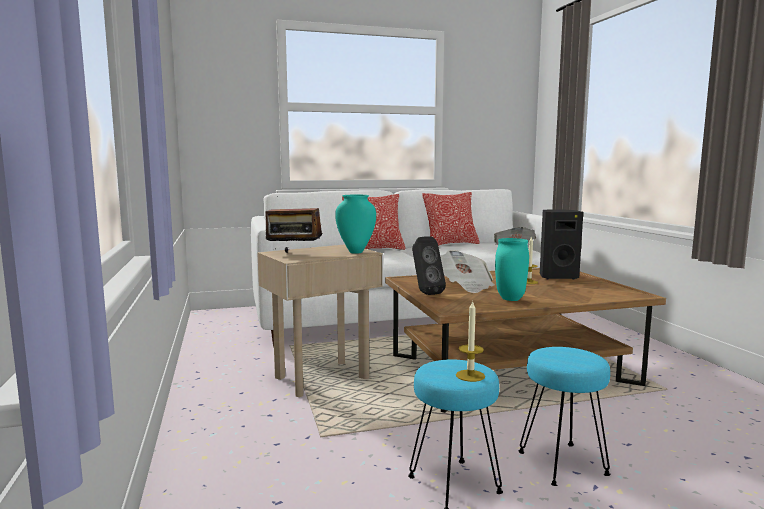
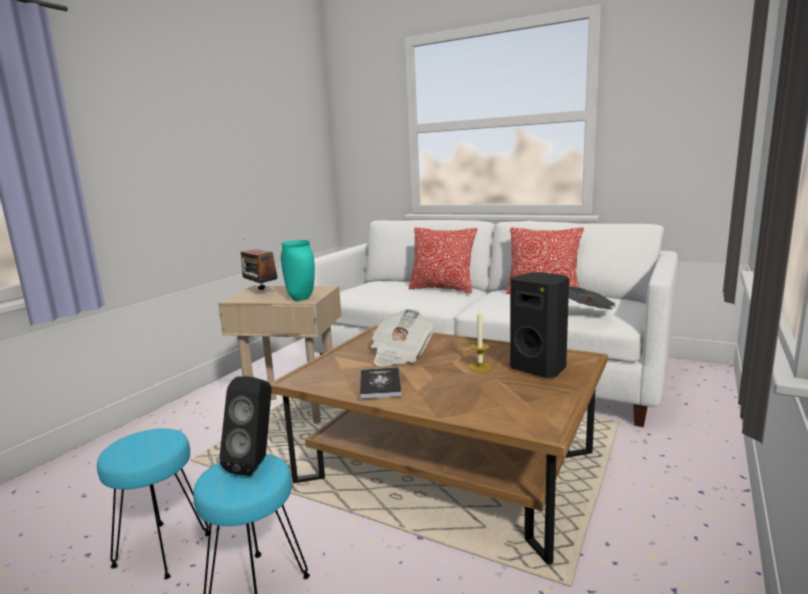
camera: 45 degrees right, 5 degrees up
(425, 293) = (342, 354): black speaker -> black speaker (256, 463)
(470, 375) = (133, 454): candle -> none
(509, 299) = (380, 384): turquoise vase -> book

